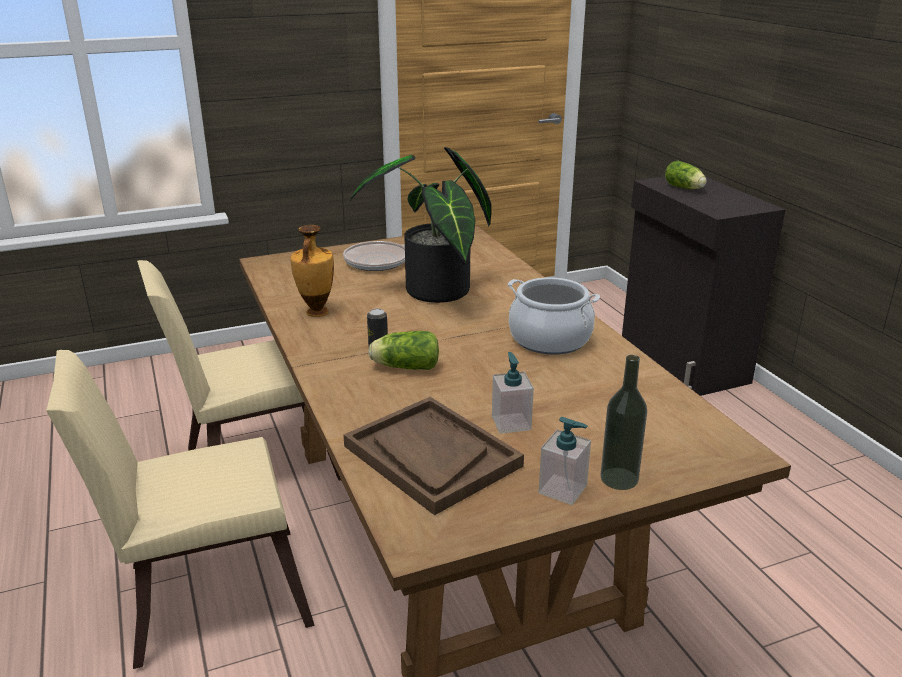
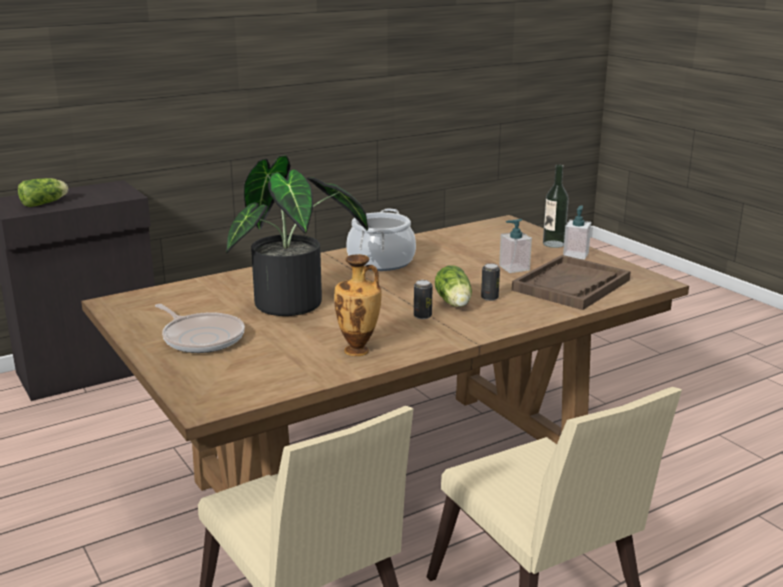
camera: 100 degrees left, 5 degrees down
(411, 389) = (489, 298): none -> can

